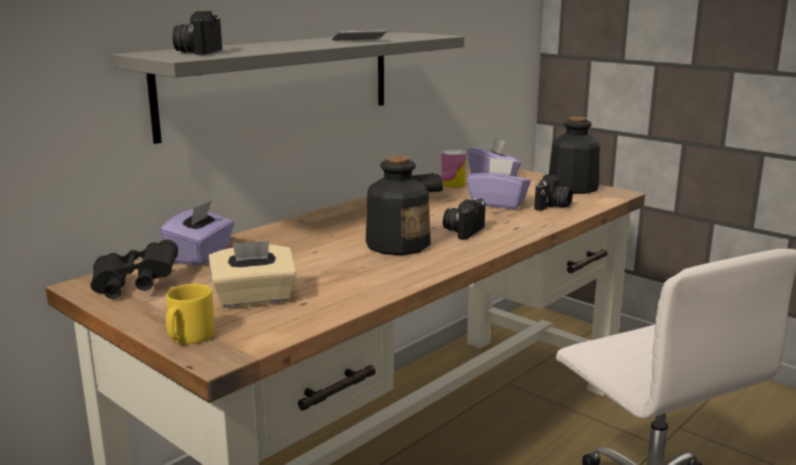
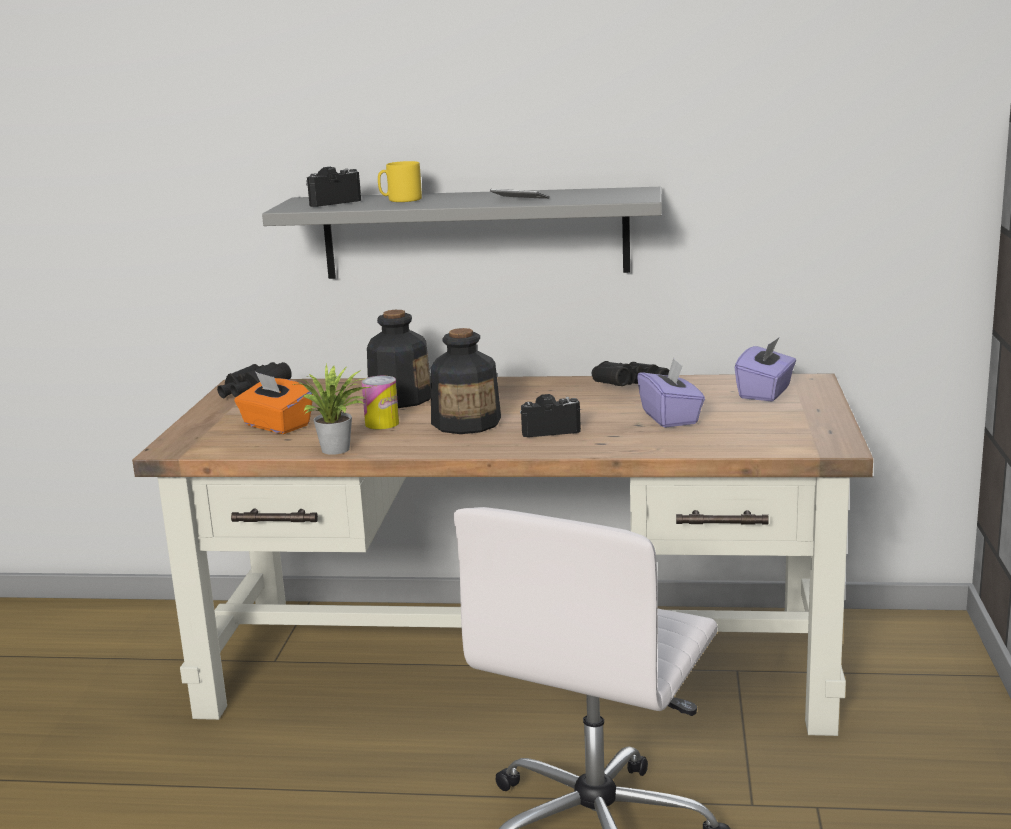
camera: 55 degrees right, 0 degrees up
(189, 338) = (187, 434): yellow mug -> yellow mug (400, 200)
(201, 256) = (338, 387): purple tissue box -> none
(254, 299) = (276, 426): beige tissue box -> orange tissue box
(376, 293) = (338, 450): none -> potted plant
(453, 184) = (704, 387): can -> can (382, 423)
(553, 206) = (711, 437): camera -> none
(572, 187) = (812, 426): bottle -> bottle (400, 398)

